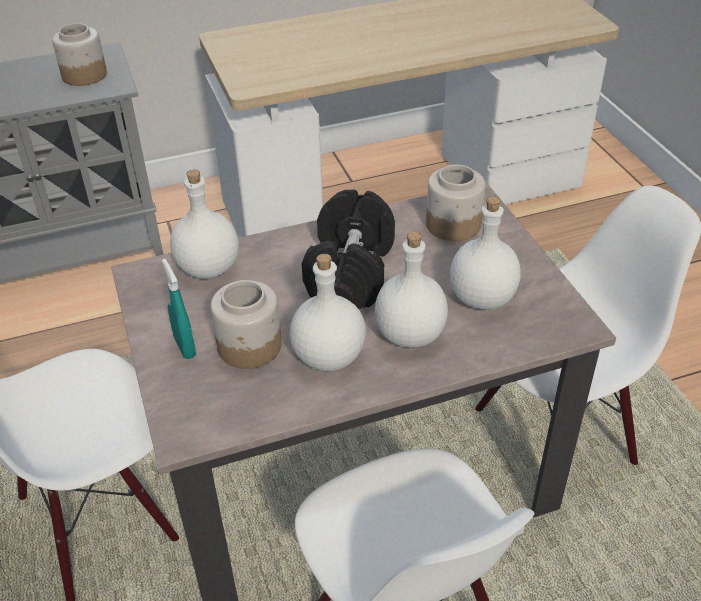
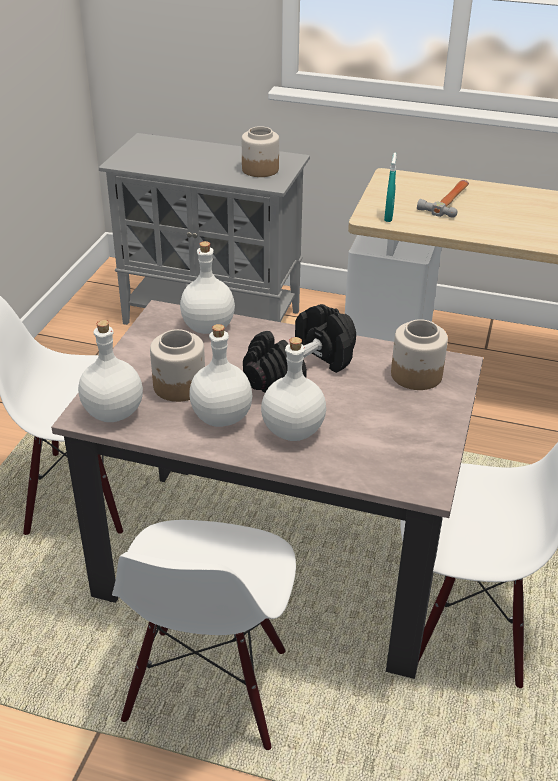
camera: 35 degrees right, 5 degrees down
(185, 347) = (140, 368): turquoise spray bottle -> turquoise spray bottle (388, 217)
(302, 44) = (449, 201): none -> hammer
(482, 297) = (377, 433): white bottle -> white bottle (114, 412)

